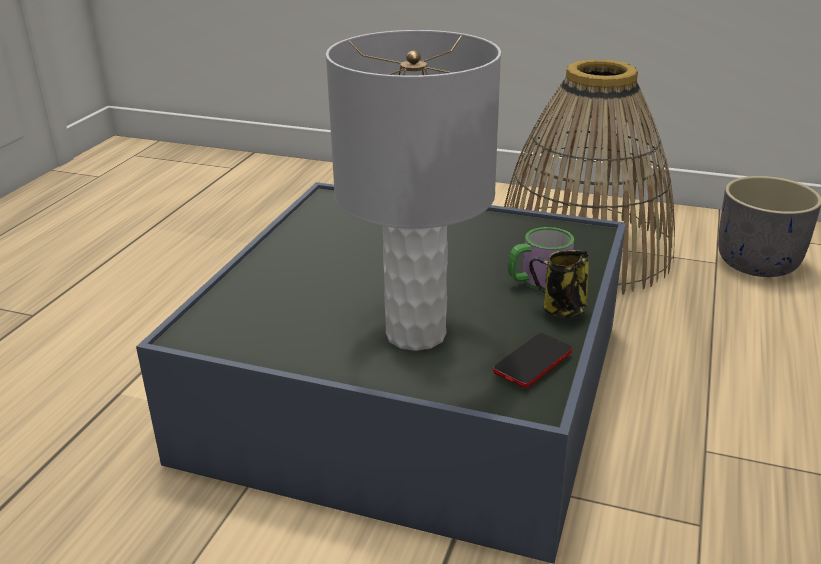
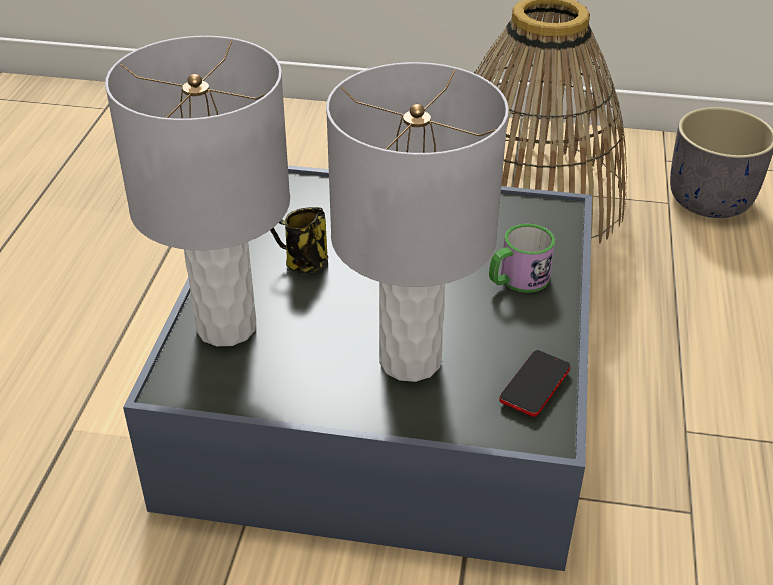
camera: 10 degrees left, 10 degrees up
(255, 296) = (227, 327): none -> grey table lamp
(561, 309) = (549, 316): mug -> mug (304, 263)

